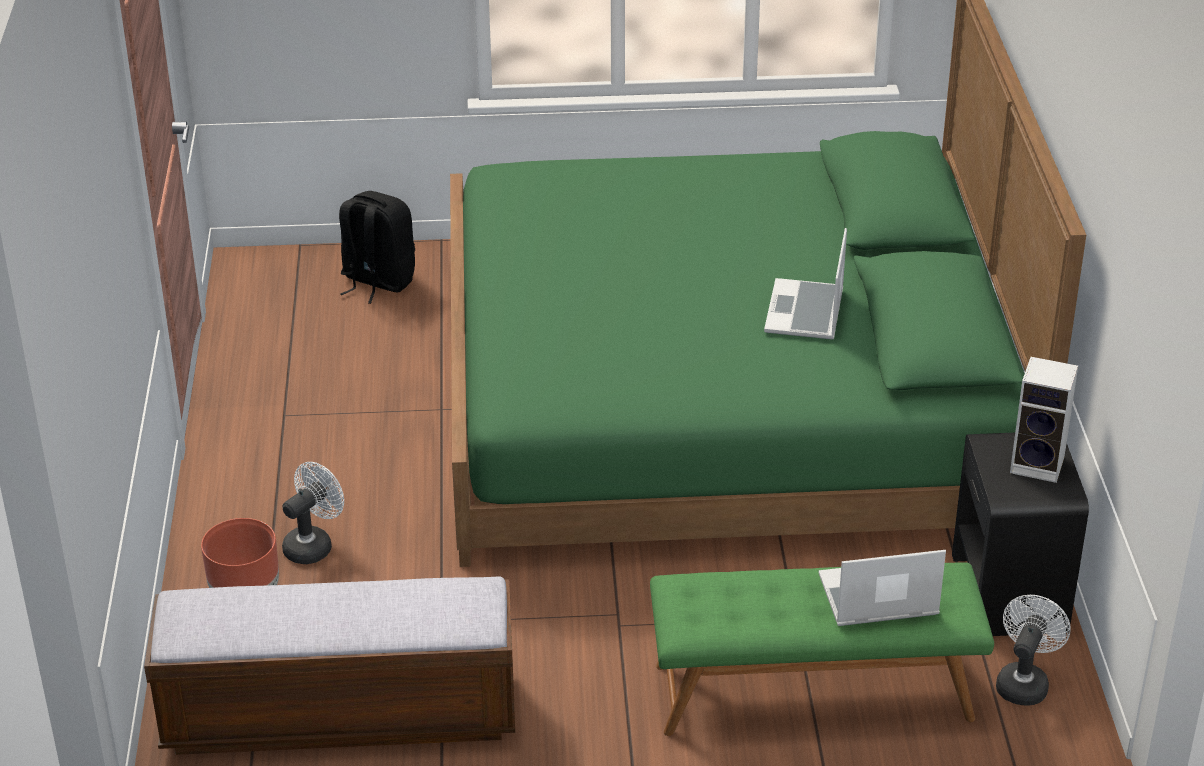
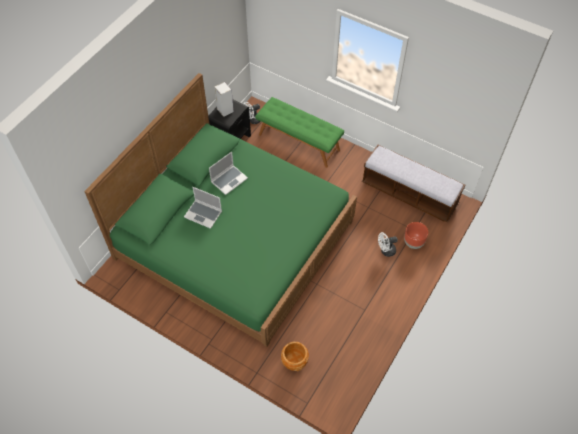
camera: 145 degrees left, 20 degrees up
(376, 281) = (294, 361): black backpack -> brown planter
(877, 597) = (287, 114): laptop -> laptop (204, 214)

